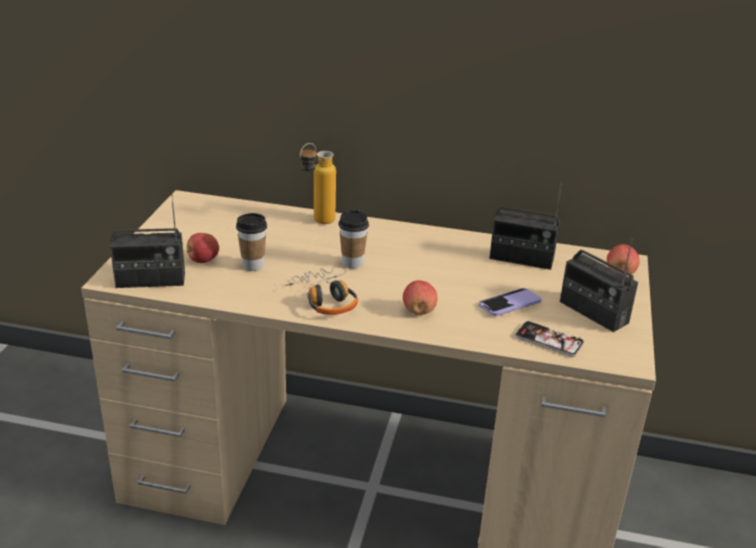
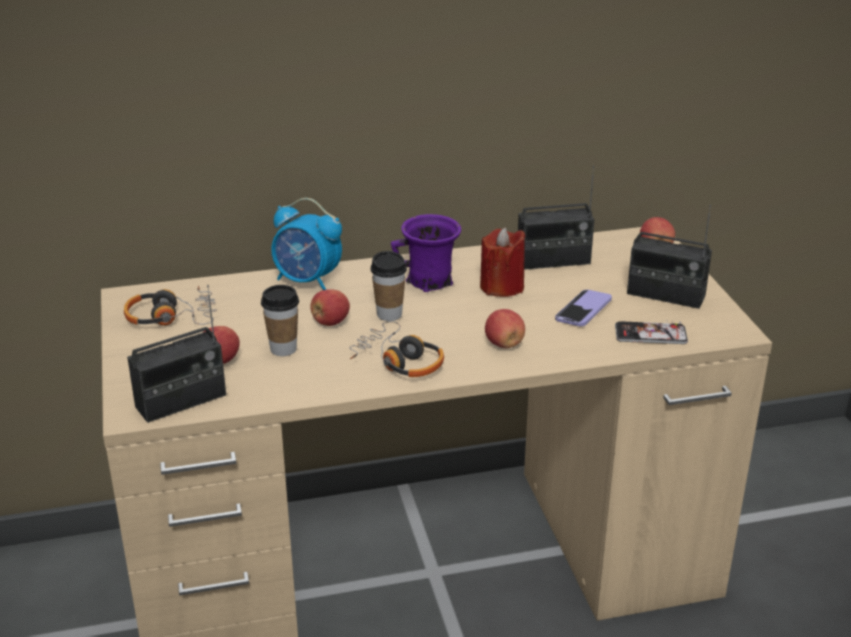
camera: 25 degrees left, 0 degrees up
(200, 221) = (172, 317): none -> headphones
(304, 256) = (330, 322): none -> apple
(317, 222) = (307, 281): bottle -> alarm clock
(407, 247) = (430, 281): none -> purple mug
(459, 267) = (501, 287): none -> red candle

